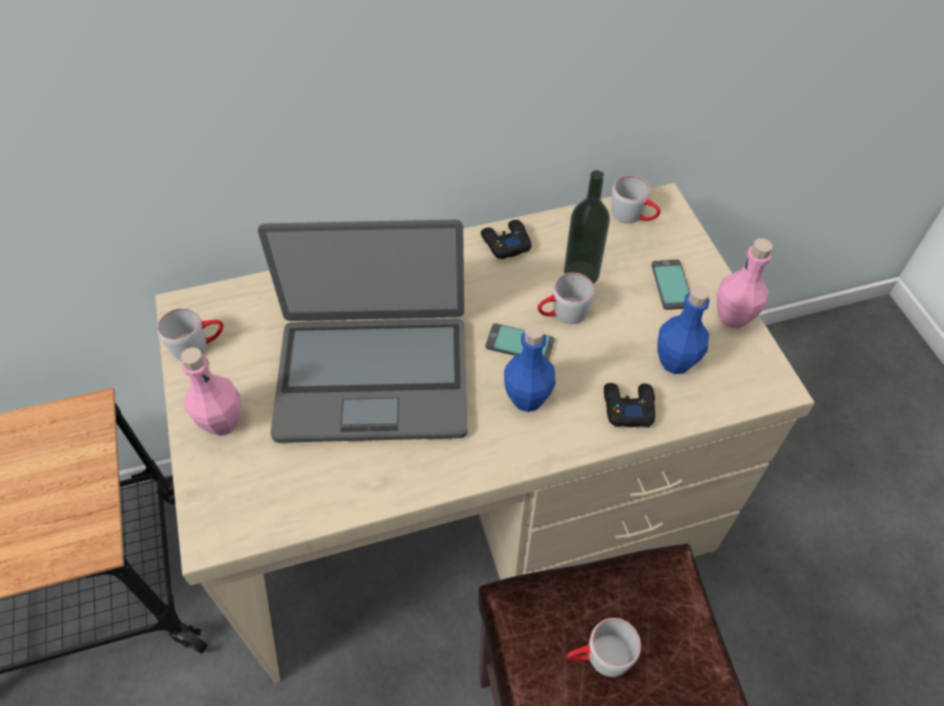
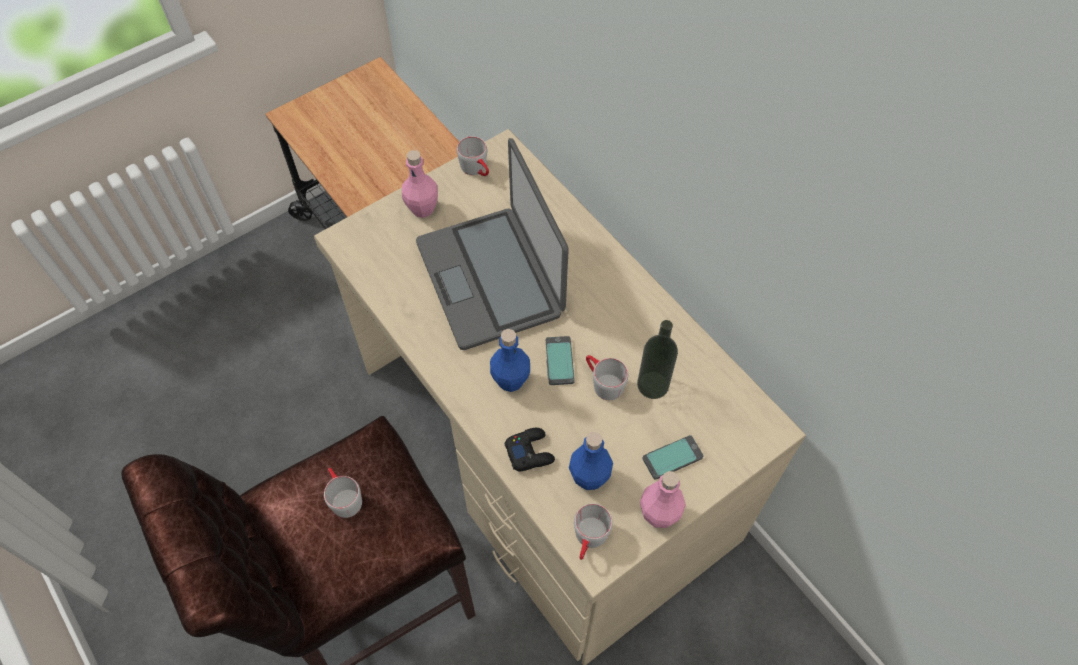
camera: 70 degrees right, 5 degrees up
(505, 243) = (659, 321): black game controller -> none
(633, 216) = (742, 409): grey mug -> grey mug (589, 540)

